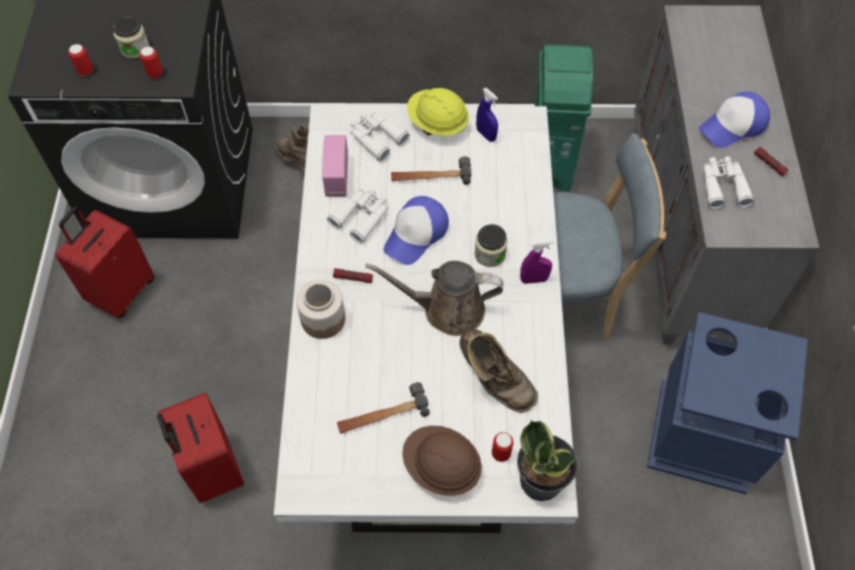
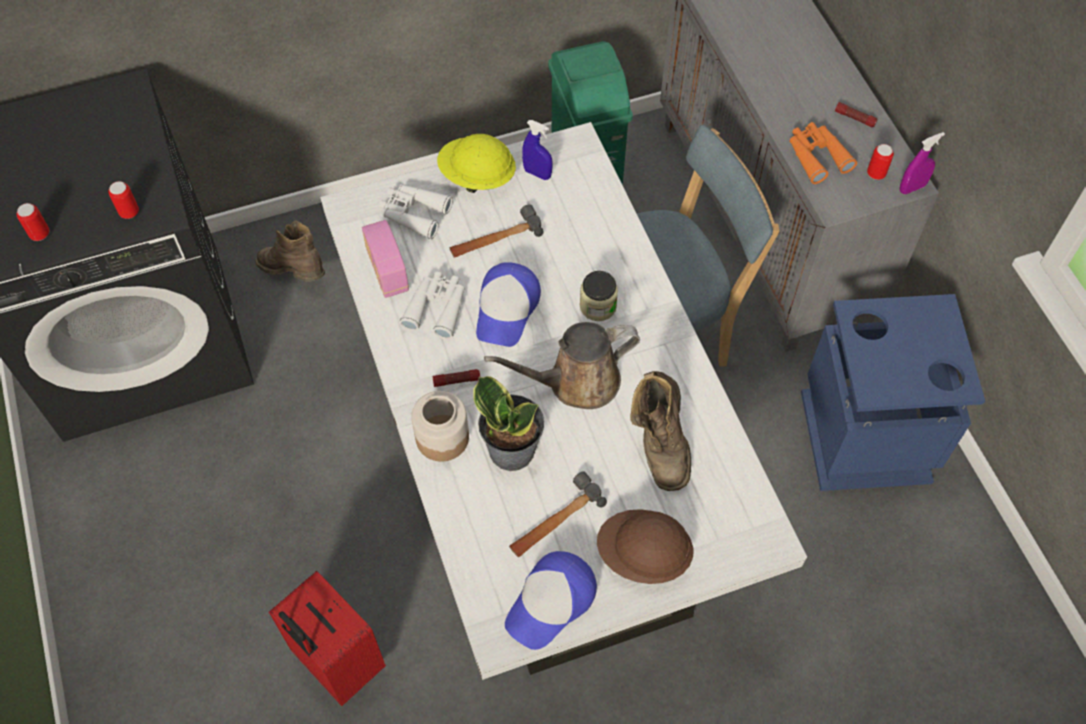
camera: 20 degrees left, 0 degrees up
(121, 291) = (134, 492): red suitcase -> none
(134, 48) = (89, 189): jar -> none
(494, 381) = (660, 444): brown boot -> brown boot turned 60 degrees clockwise
(501, 453) = (700, 518): can -> can (876, 174)
(534, 279) = (657, 319): purple spray bottle -> purple spray bottle (912, 188)
(541, 480) = (754, 532): potted plant -> potted plant (512, 449)
(723, 186) = (816, 156): white binoculars -> orange binoculars
(733, 126) = (801, 87): cap -> cap (551, 602)

